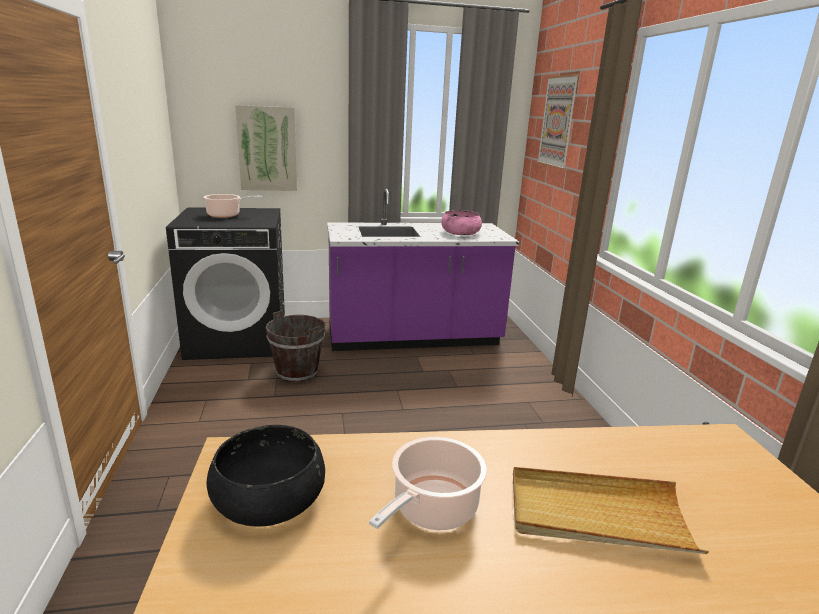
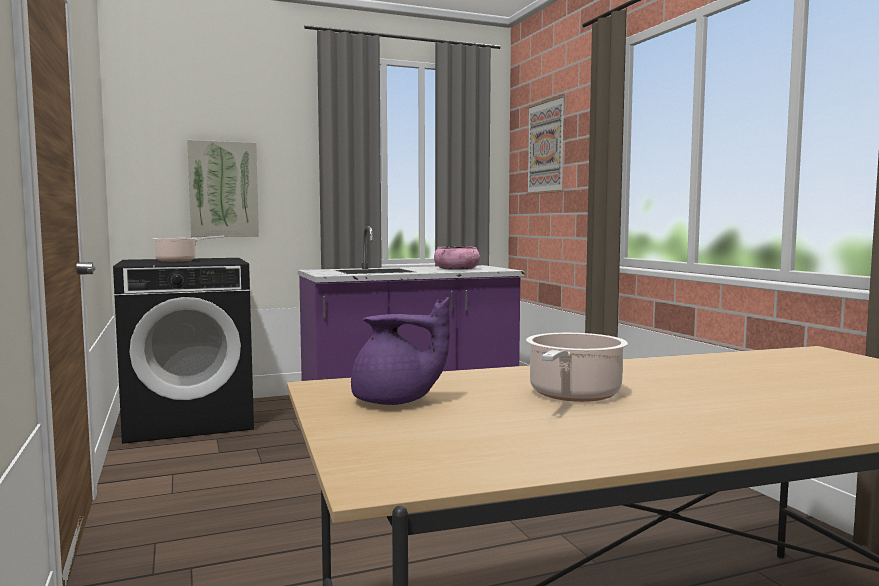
camera: 10 degrees left, 15 degrees down
(269, 498) = (395, 401): black bowl -> purple teapot
(297, 373) = (281, 441): brown bucket -> none
(597, 514) = (734, 386): beige tray -> none

